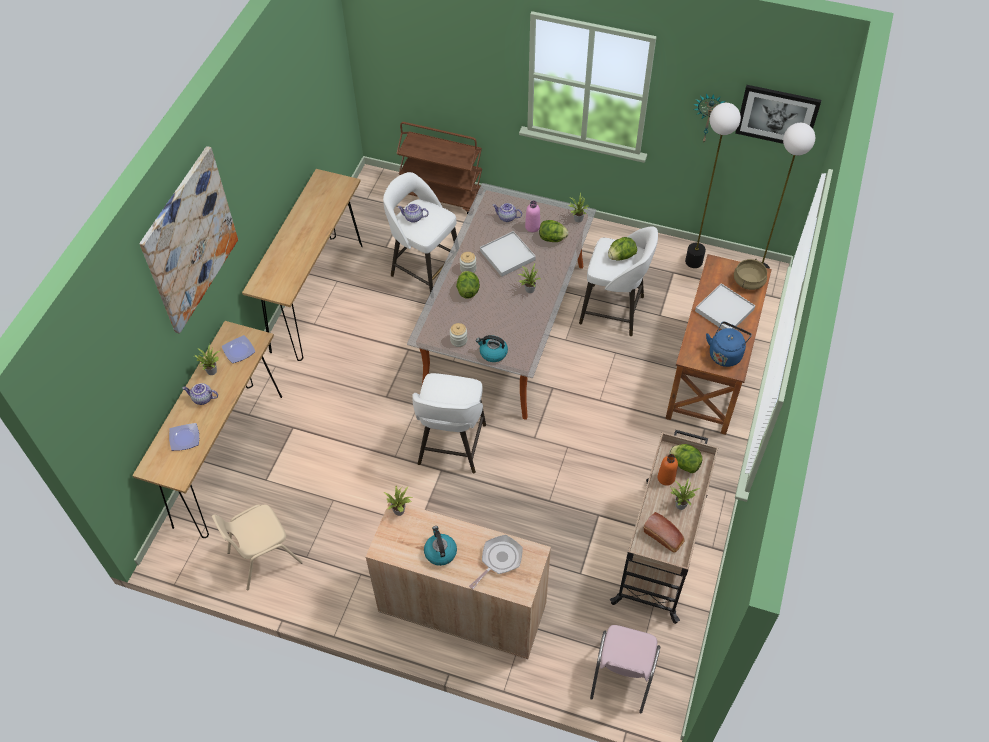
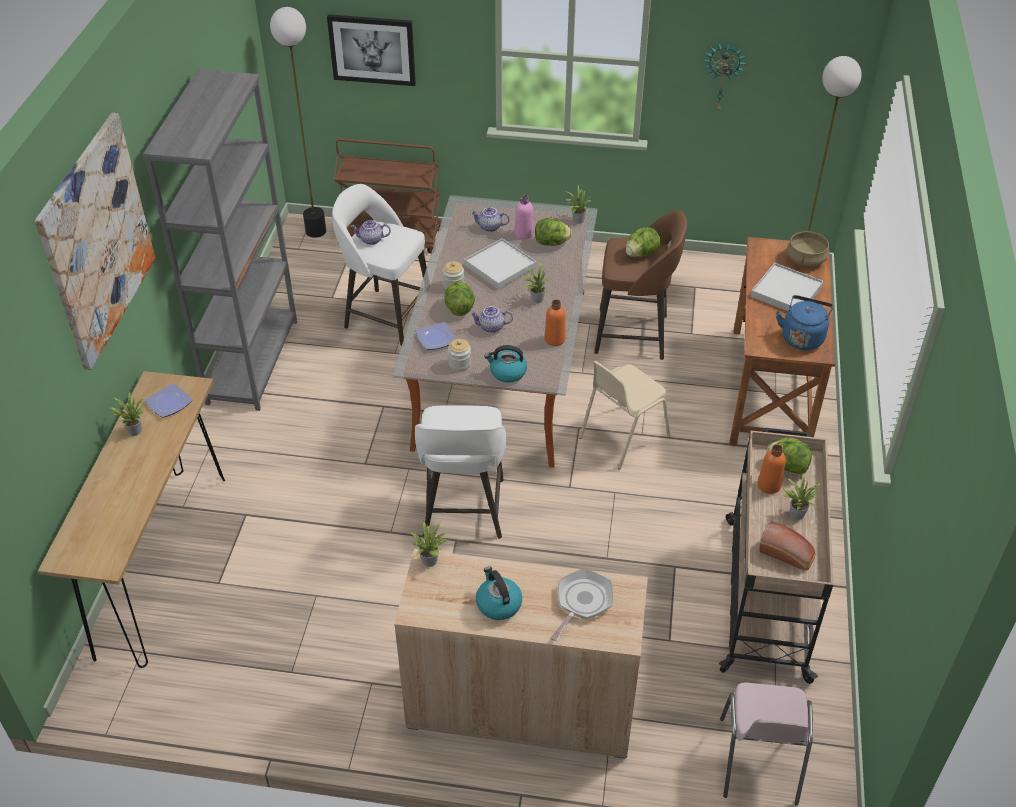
camera: 10 degrees left, 10 degrees down
(185, 438) = (109, 515): plate -> plate (436, 339)
(202, 399) = (126, 465): teapot -> teapot (491, 327)
(263, 557) = (230, 680): beige chair -> beige chair (622, 437)
(317, 297) = (252, 361): brown console table -> grey bookcase
(535, 328) = (554, 339): none -> orange bottle
(614, 310) = (634, 335): white stool -> brown stool
(694, 261) = (716, 273): floor lamp -> floor lamp (316, 231)
(777, 115) = (806, 60): picture -> picture (372, 49)

